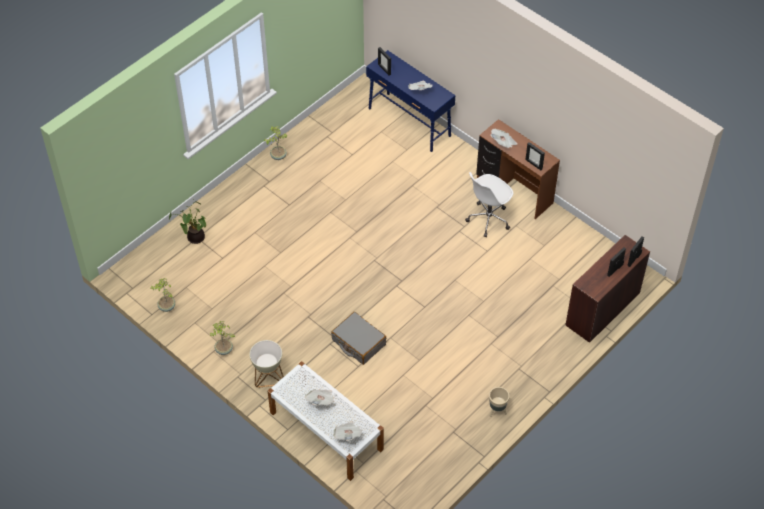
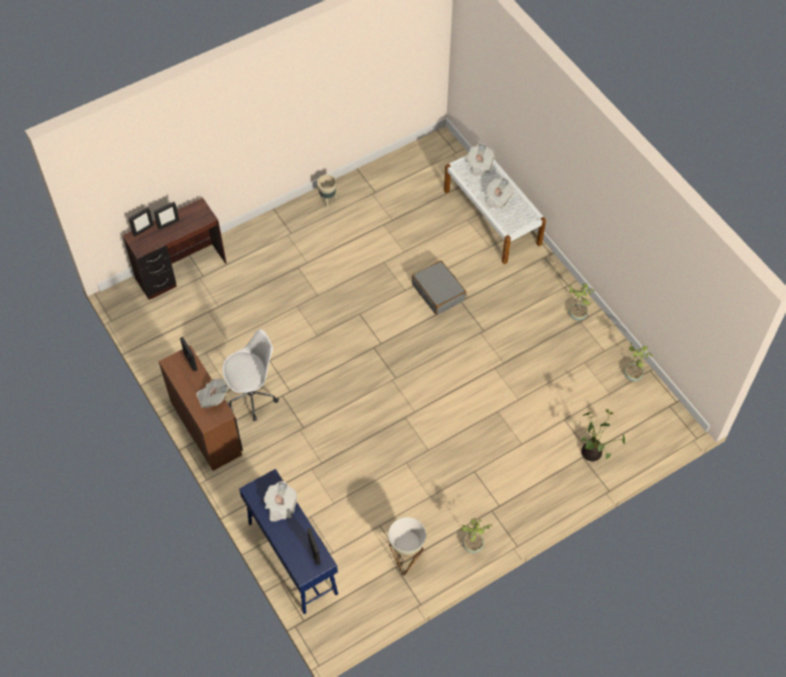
camera: 165 degrees left, 5 degrees up
(268, 378) = (537, 277): planter -> planter (406, 556)

